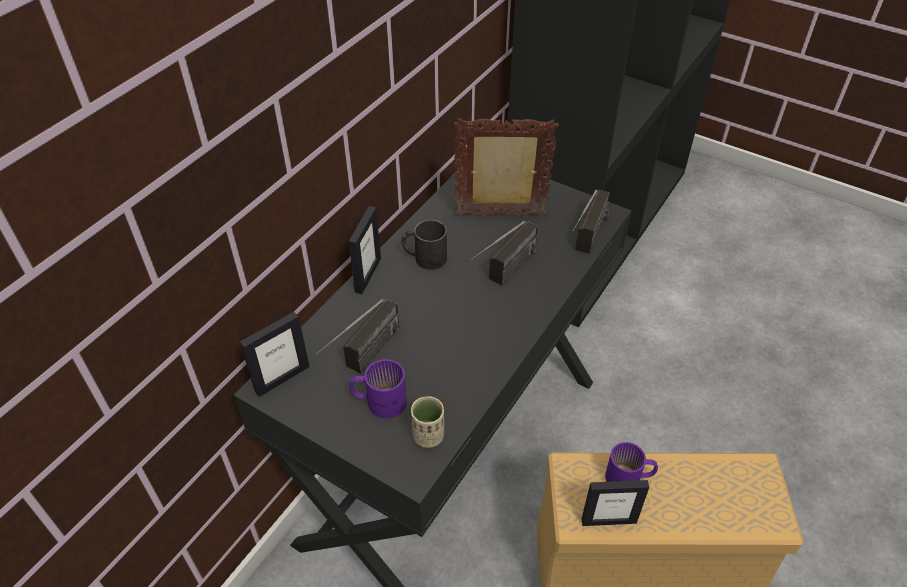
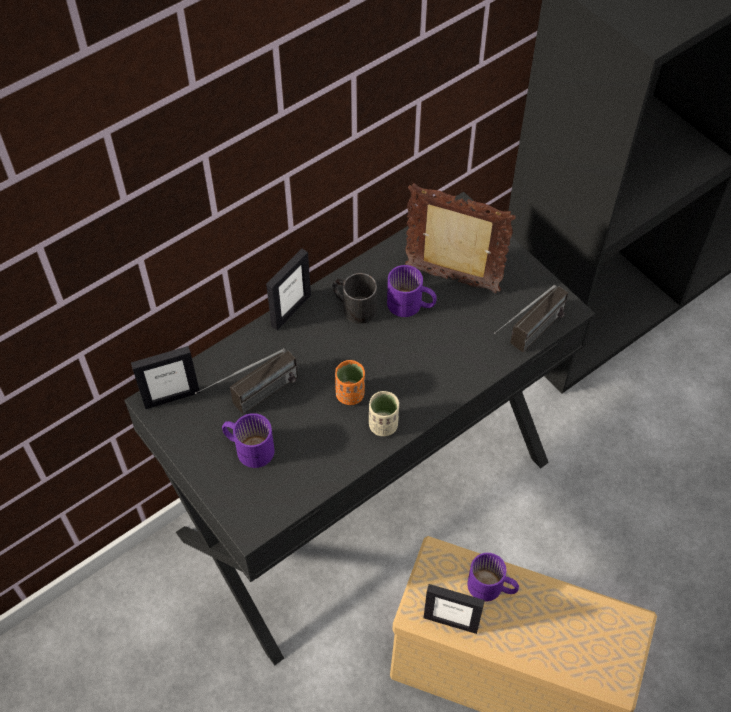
camera: 20 degrees right, 10 degrees up
(428, 436) = (278, 496): beige cup -> beige cup (383, 425)
(455, 328) = (350, 394): none -> orange cup
(474, 244) = (410, 306): none -> purple mug
(505, 275) = (424, 351): radio -> none

